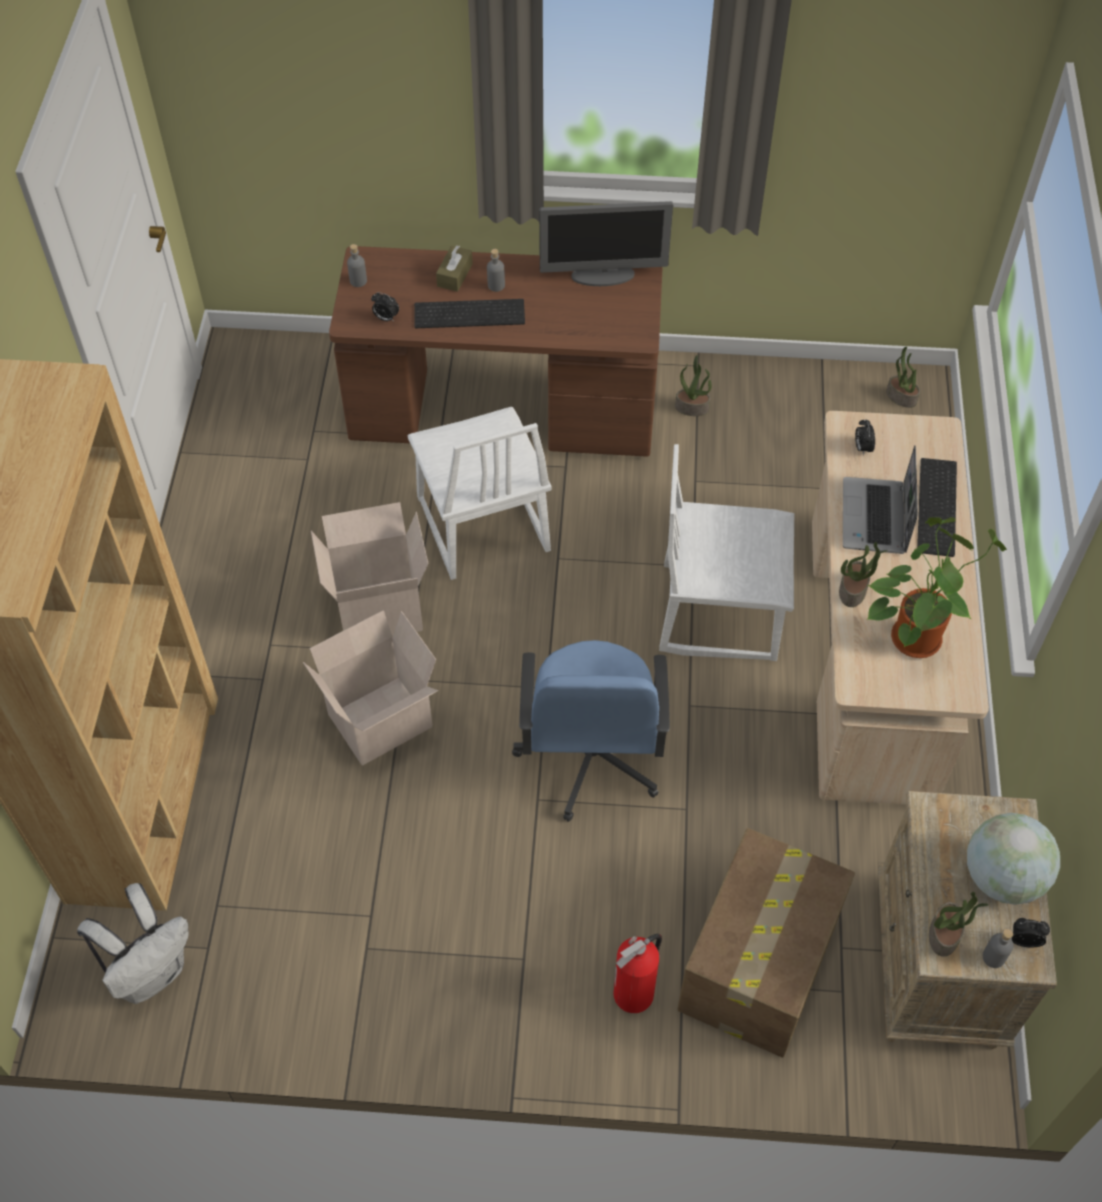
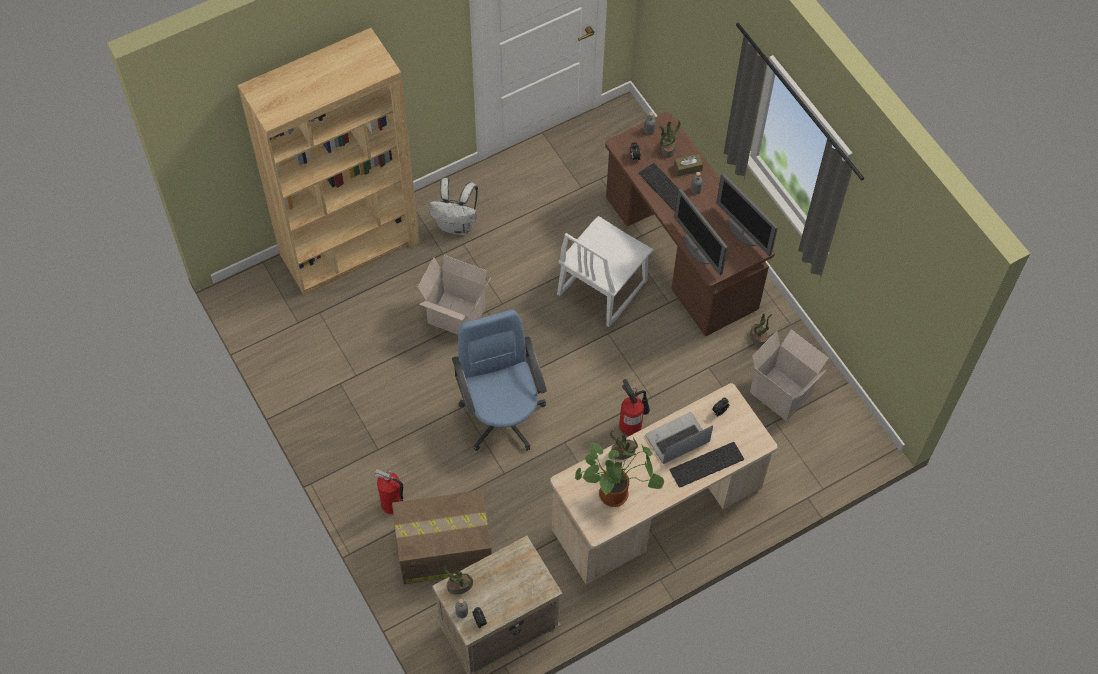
camera: 55 degrees right, 5 degrees up
(151, 972) = (273, 309): white backpack -> white backpack (457, 225)
(380, 608) = (518, 275): cardboard box -> cardboard box (782, 393)
(590, 333) = (698, 249): none -> monitor
(590, 757) = (502, 415): blue office chair -> blue office chair turned 105 degrees clockwise
(719, 611) = (632, 424): white chair -> fire extinguisher
(900, 397) = (852, 436): potted plant -> potted plant (667, 148)
(1002, 877) = (507, 597): globe -> none

